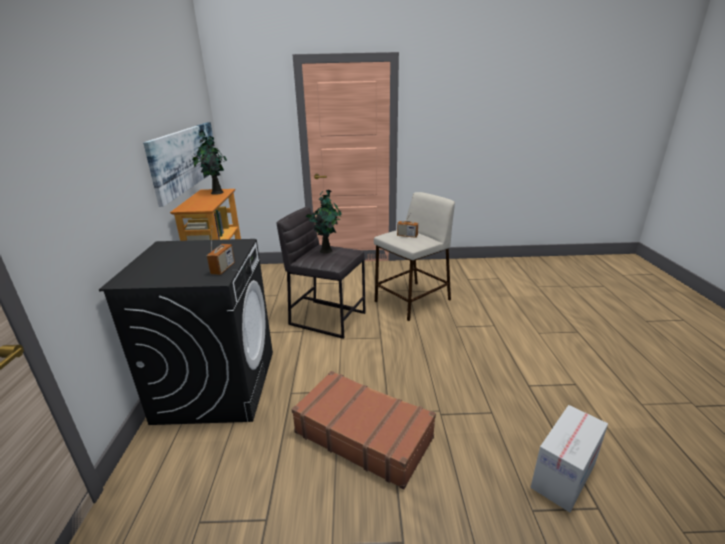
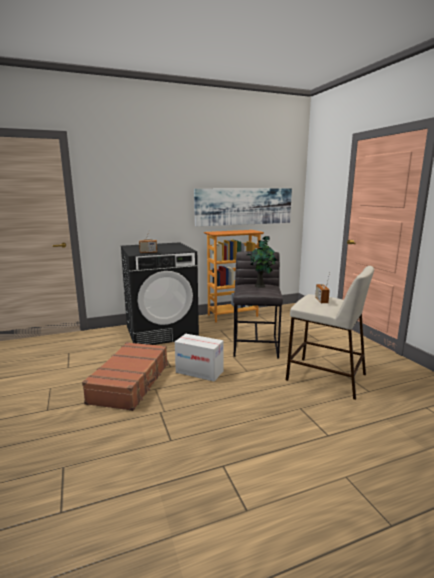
camera: 70 degrees right, 10 degrees down
(216, 192) = (249, 231): potted plant -> none
(563, 475) = (98, 489): cardboard box -> cardboard box (199, 372)

